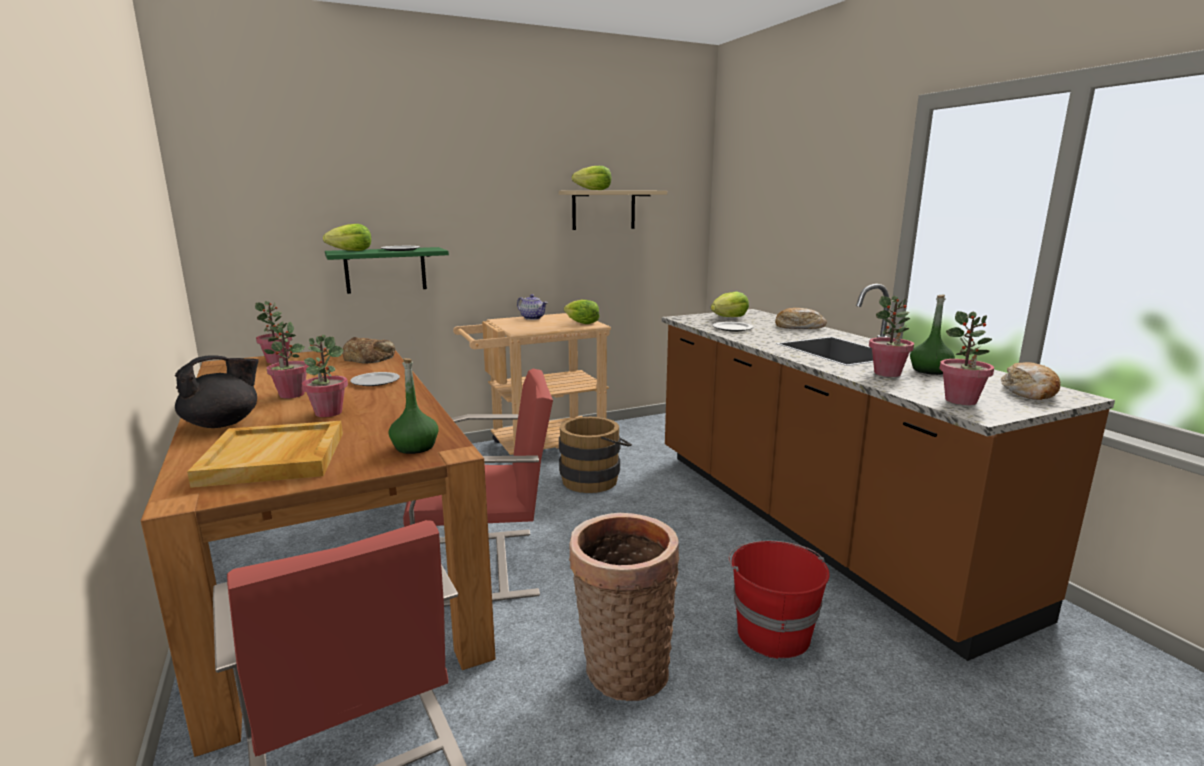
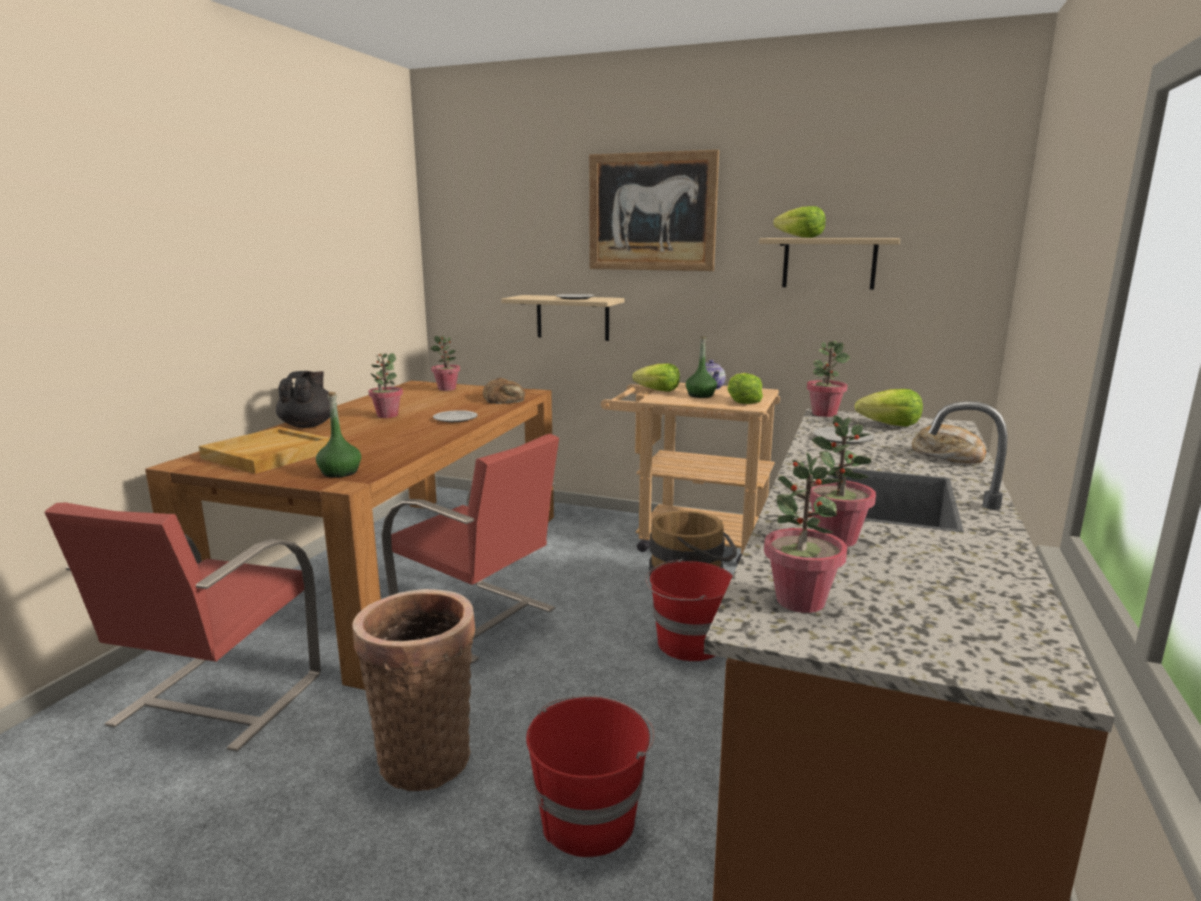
camera: 45 degrees right, 0 degrees up
(223, 423) = (309, 425): black teapot -> black teapot turned 90 degrees counterclockwise
(328, 413) = (369, 434): potted plant -> potted plant (824, 414)
(351, 251) = (533, 296): lettuce -> lettuce (658, 391)
(385, 270) = (572, 317): green shelf -> beige shelf
(459, 167) = (651, 212): none -> picture
(650, 512) = (688, 643): none -> red bucket
(929, 371) = (918, 557): green bottle -> green bottle (700, 395)
(1029, 393) = (966, 638): bread -> none

